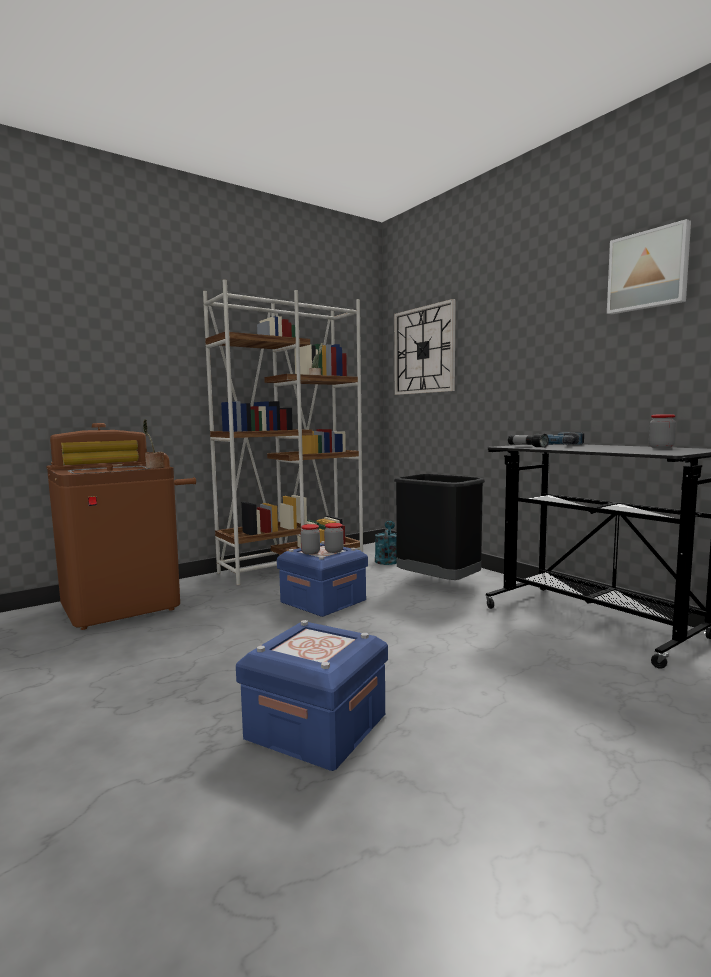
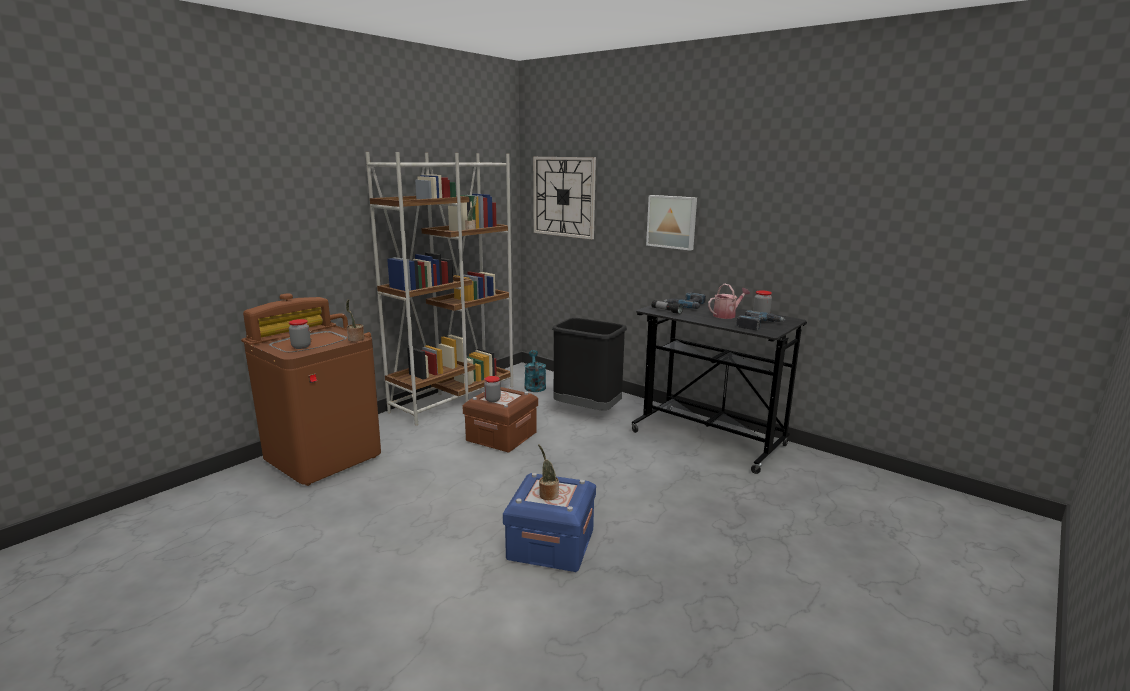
camera: 15 degrees left, 10 degrees up
(307, 646) = (547, 494): none -> potted plant
(323, 601) = (501, 436): blue storage box -> brown storage box
(334, 551) = (511, 396): jar -> jar (301, 346)
(609, 448) = (726, 315): none -> watering can
(648, 270) = (758, 175): picture -> picture (672, 222)
(654, 450) = (758, 325): none -> power drill

